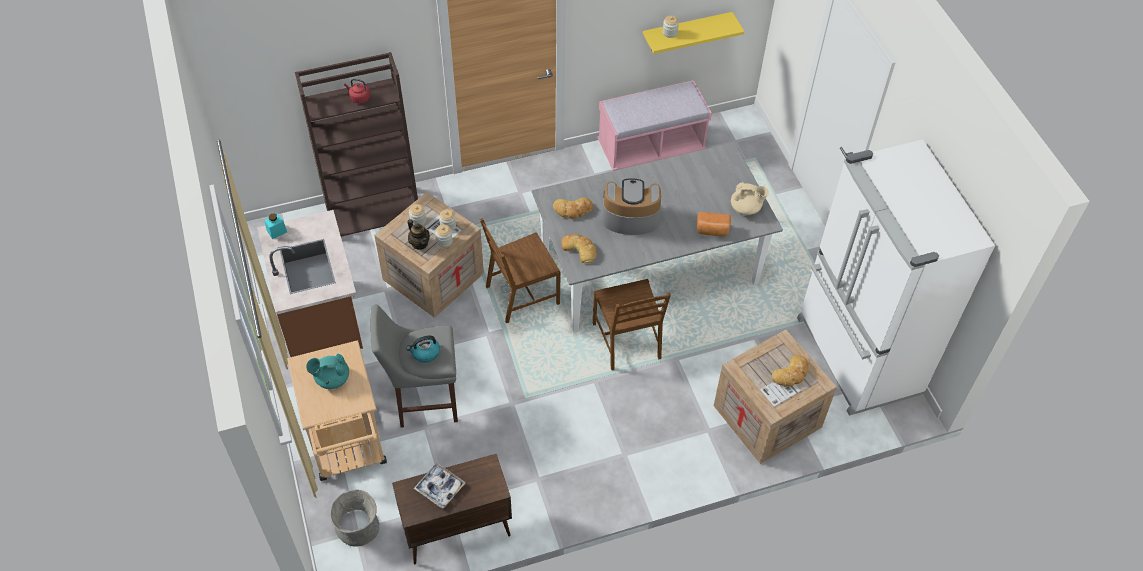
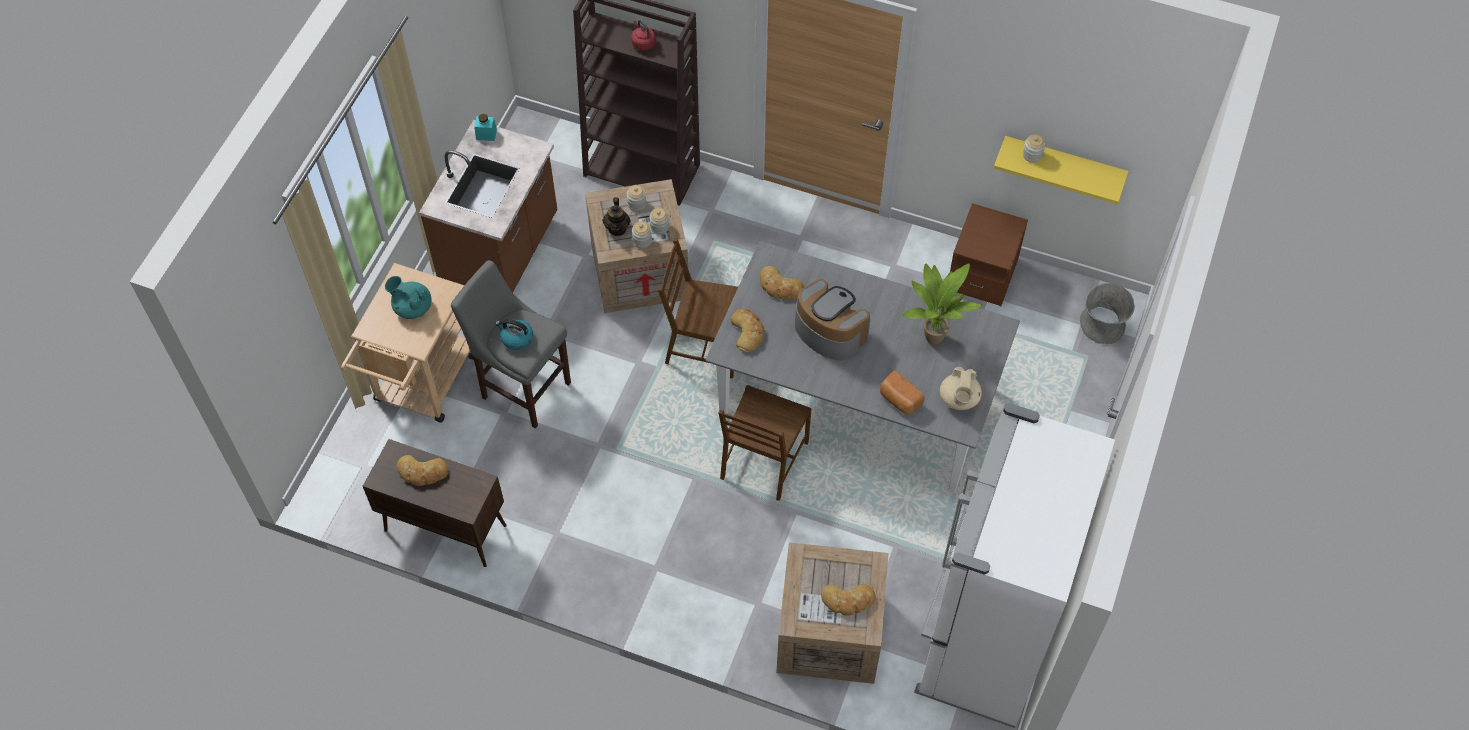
camera: 40 degrees right, 5 degrees up
(357, 528) = (367, 464): grey vase -> grey vase (1102, 326)
(440, 488) = (422, 472): tray -> bread
(651, 148) = (982, 274): pink bench -> brown nightstand
(694, 181) = (932, 335): none -> potted plant
(746, 208) = (959, 399): beige teapot -> beige teapot turned 45 degrees clockwise

